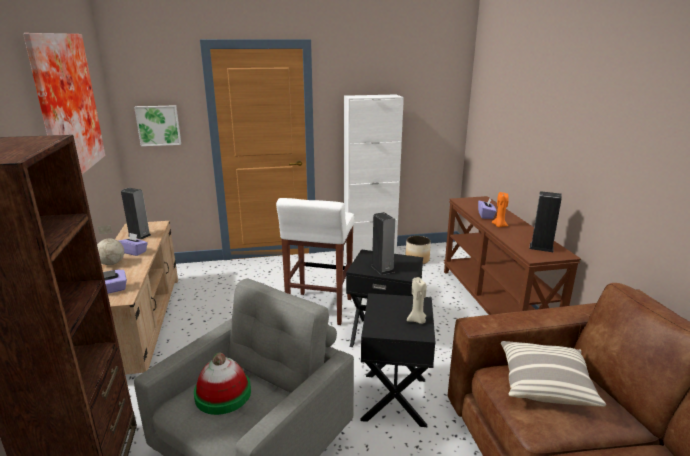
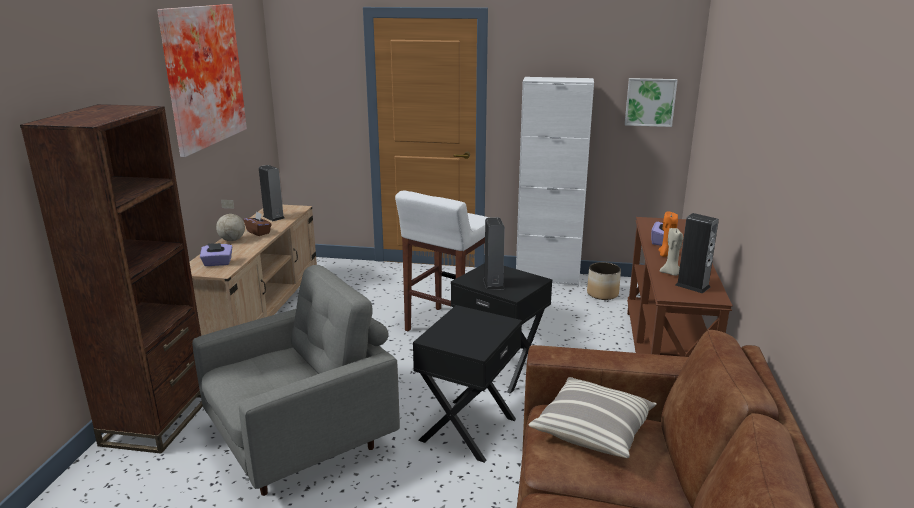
camera: 20 degrees right, 0 degrees up
(134, 252) = (258, 232): purple tissue box -> brown tissue box
(158, 125) = (315, 100): picture -> picture (650, 102)
(223, 394) = (267, 370): hat -> none
(417, 320) = (484, 338): beige candle -> beige candle (671, 273)

